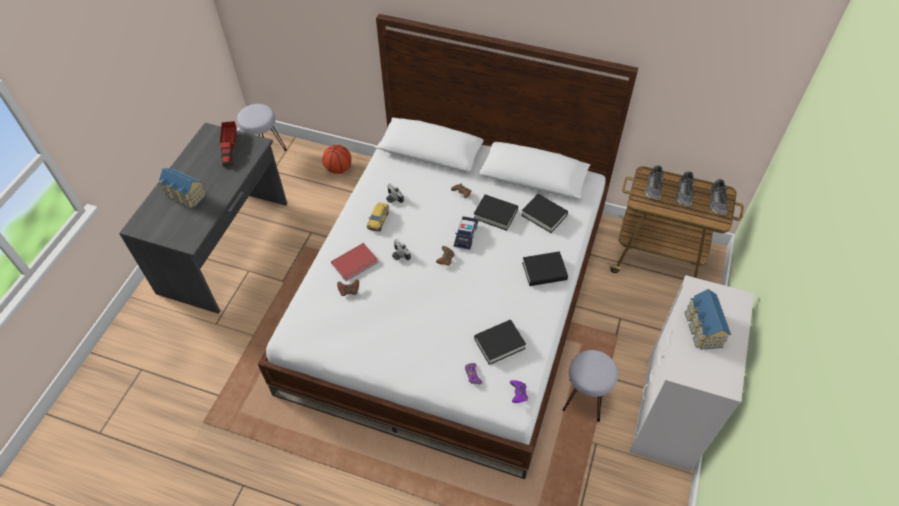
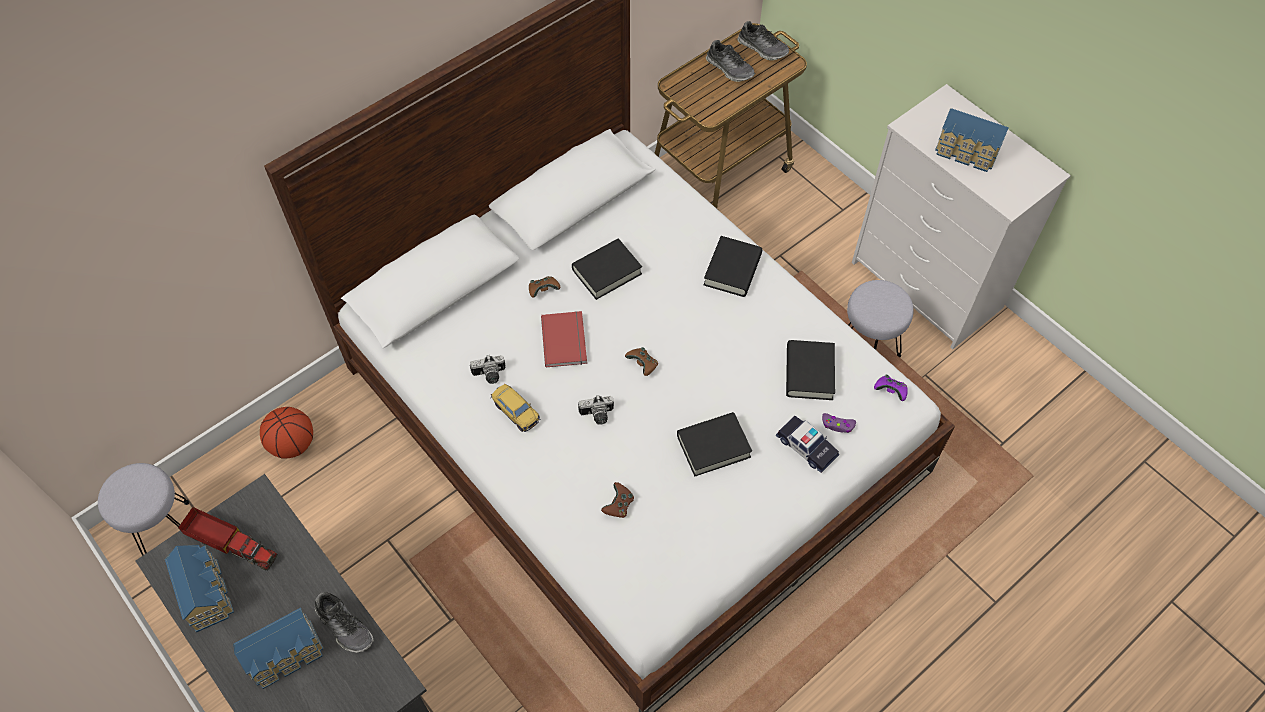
camera: 60 degrees left, 5 degrees up
(202, 153) = (207, 592): none -> toy house
(355, 263) = (574, 476): red book -> red book (566, 340)
(465, 235) = (618, 322): toy car -> toy car (806, 447)
(544, 215) = (647, 222): black book -> black book (713, 446)
(653, 187) = (700, 90): shoe -> shoe (345, 625)

